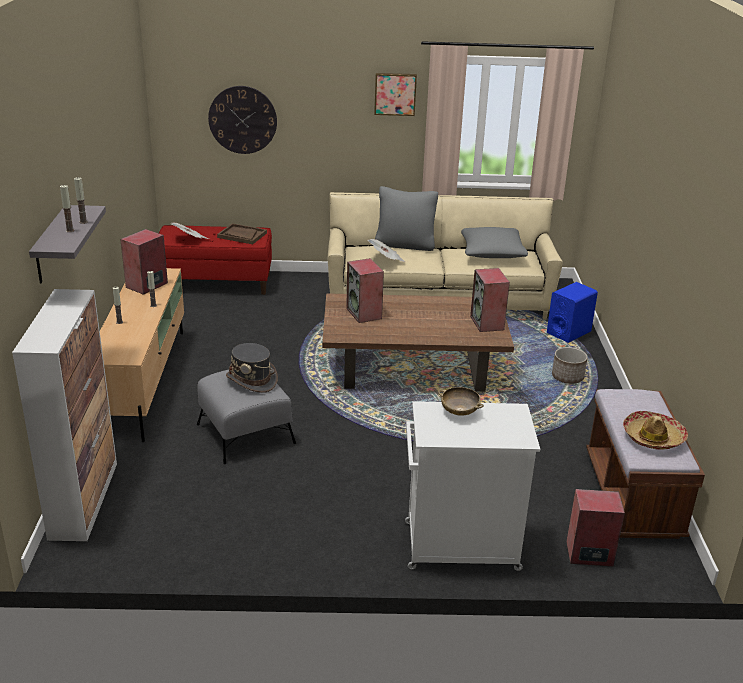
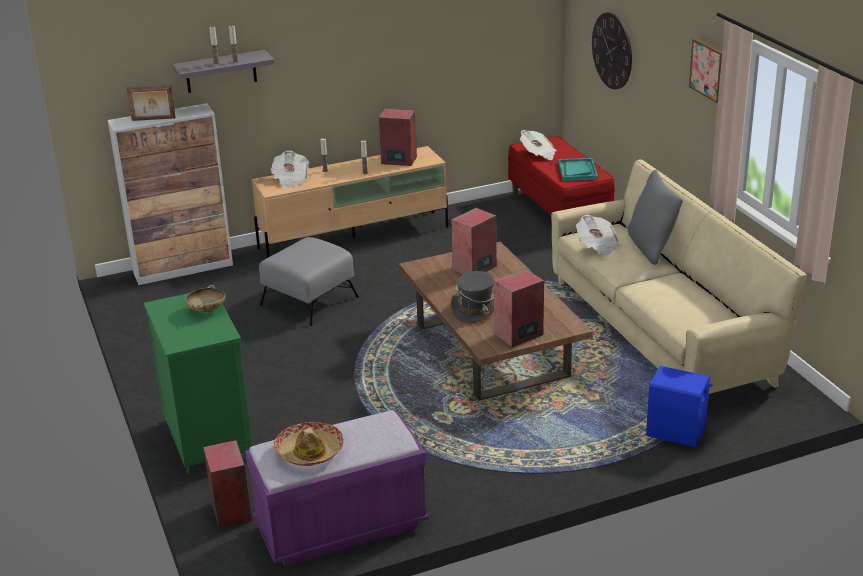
camera: 70 degrees right, 0 degrees up
(59, 324) = (153, 119): none -> picture frame
(116, 343) = (290, 180): none -> newspaper
(242, 235) = (577, 171): brown tray -> turquoise tray
(252, 380) = (312, 254): grey hat -> grey hat (476, 309)
(458, 546) = (207, 437): white cabinet -> green cabinet
(492, 253) = (693, 299): grey pillow -> none
(567, 377) = (559, 449): planter -> none
(632, 497) = (341, 527): brown bench -> purple bench

